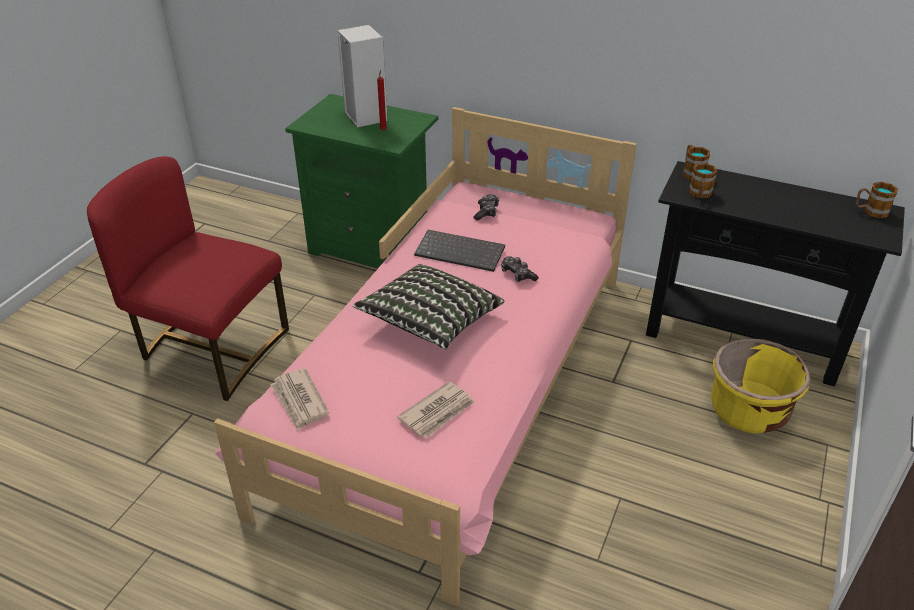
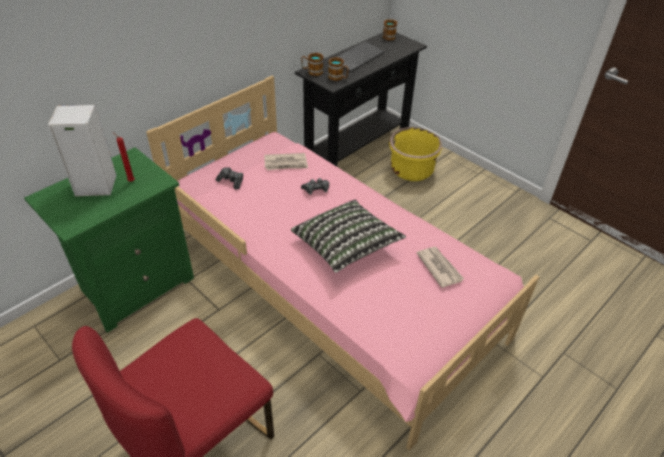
camera: 70 degrees left, 5 degrees up
(299, 401) = (401, 339): newspaper -> newspaper (286, 163)
(461, 252) = (272, 208): keyboard -> keyboard (357, 57)

